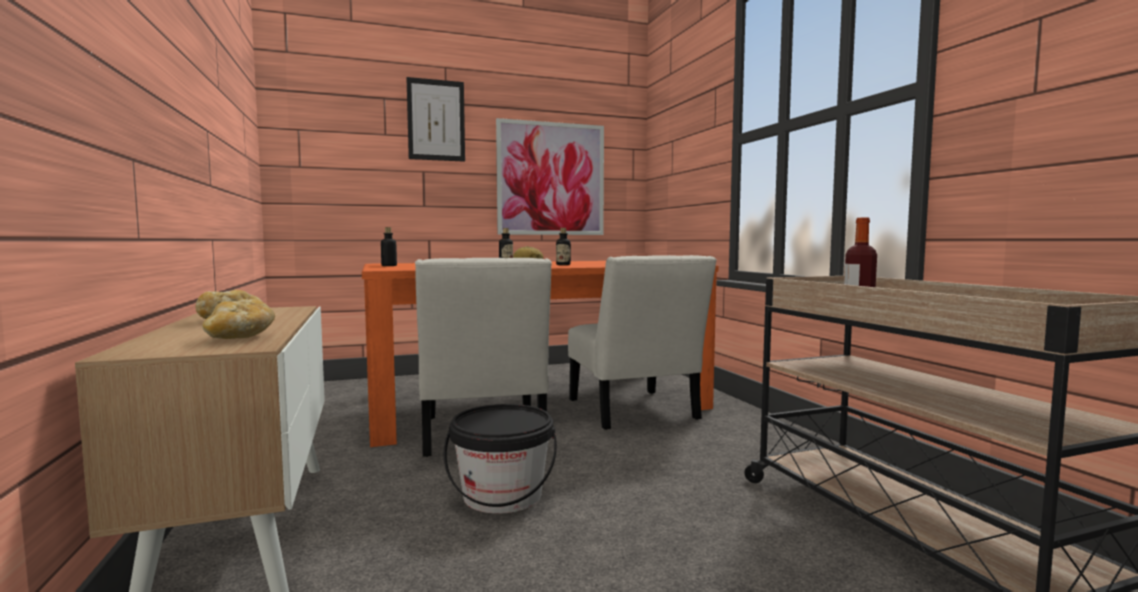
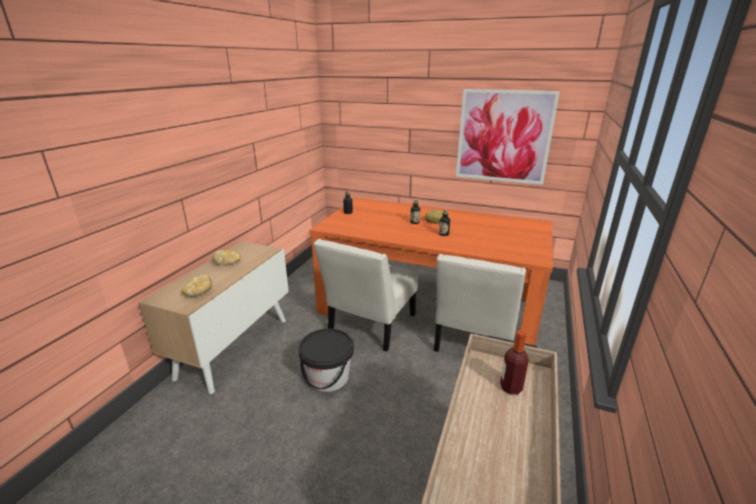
camera: 40 degrees right, 20 degrees up
(436, 120) = (419, 92): picture -> none

